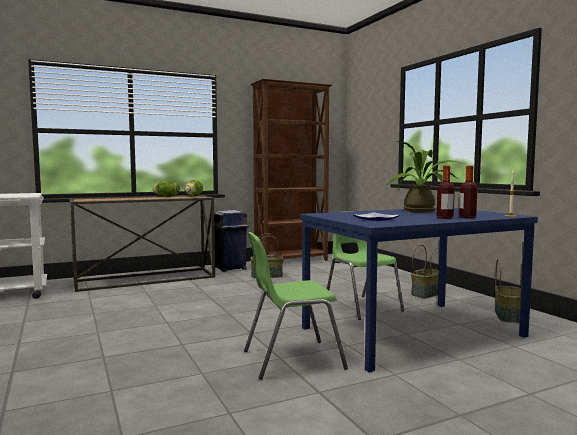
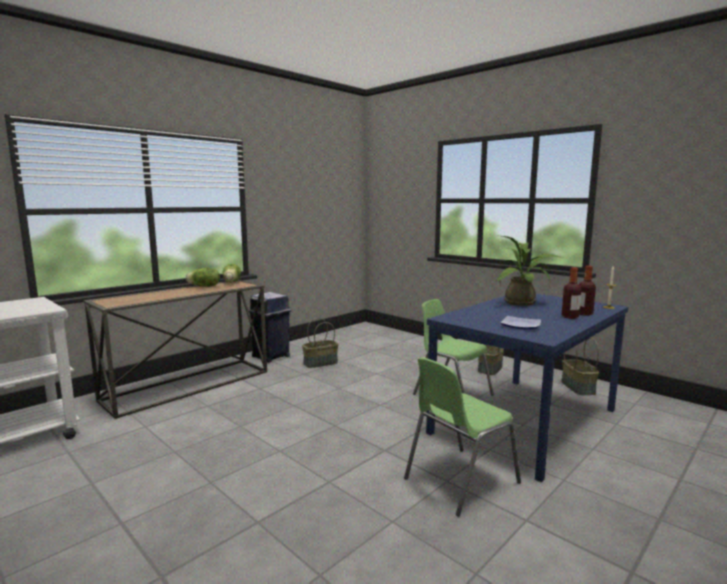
camera: 20 degrees left, 5 degrees up
(292, 261) = (326, 339): brown bookcase -> none

